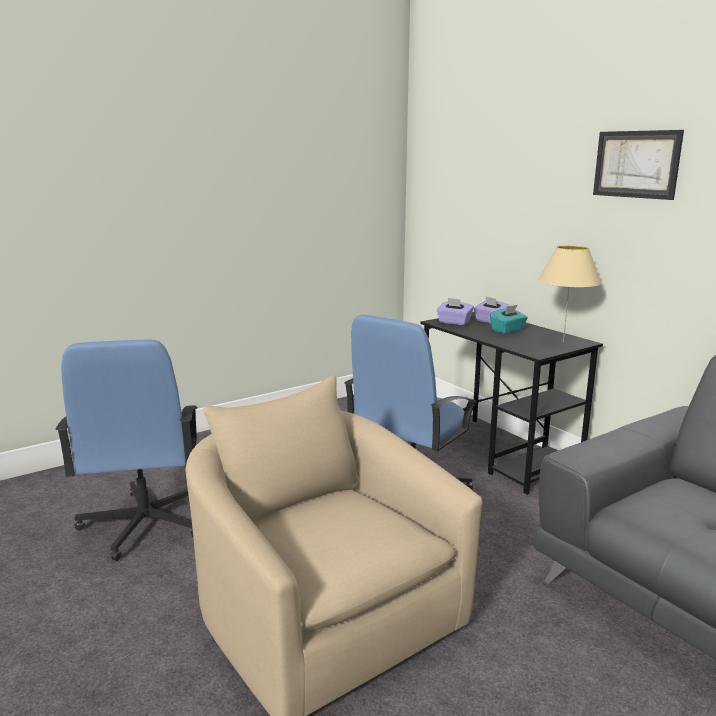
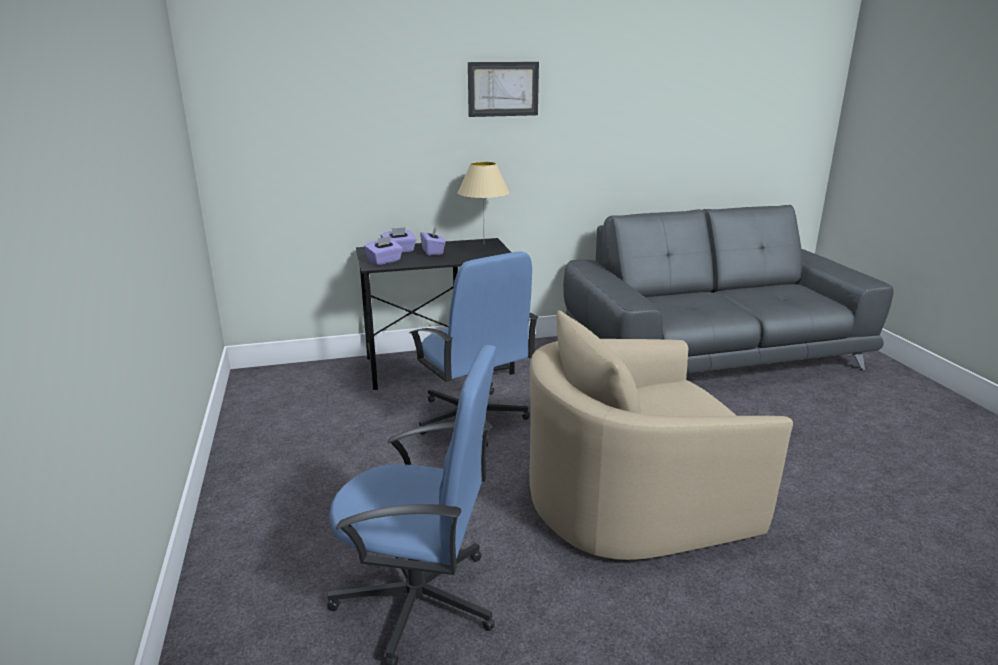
camera: 70 degrees left, 5 degrees up
(508, 330) = (433, 251): turquoise tissue box -> purple tissue box

